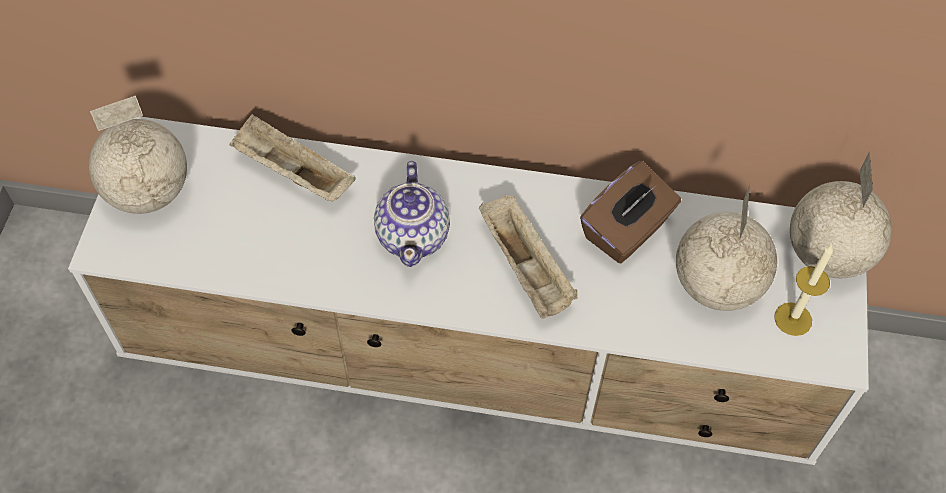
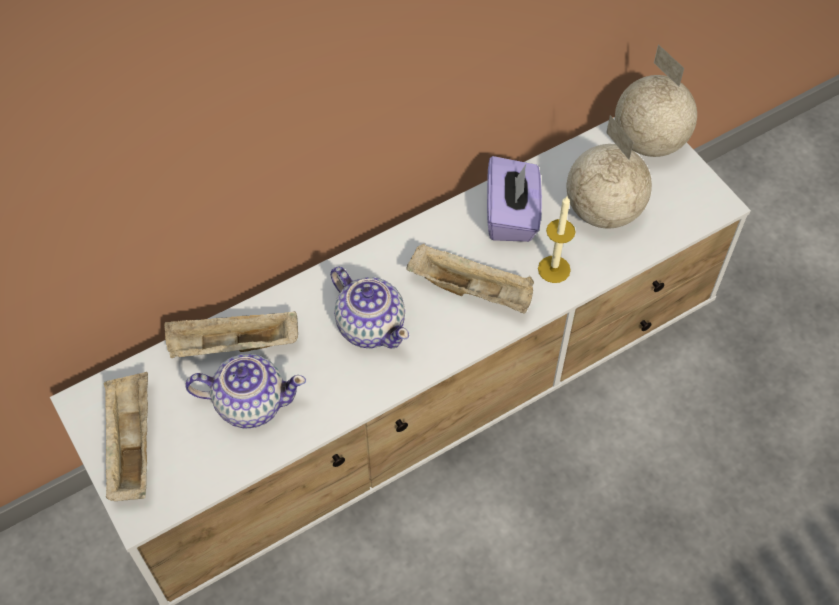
camera: 40 degrees left, 0 degrees up
(148, 193) = (131, 444): globe -> beige tray
(261, 226) = (250, 402): none -> teapot
(626, 230) = (511, 215): brown tissue box -> purple tissue box
(793, 319) = (668, 198): candle -> candle (554, 269)

